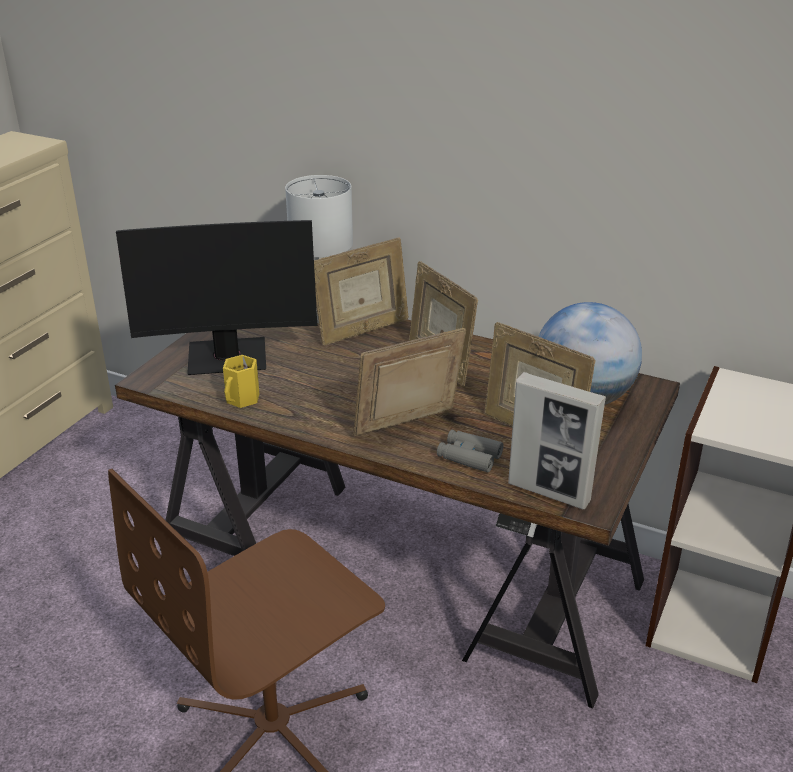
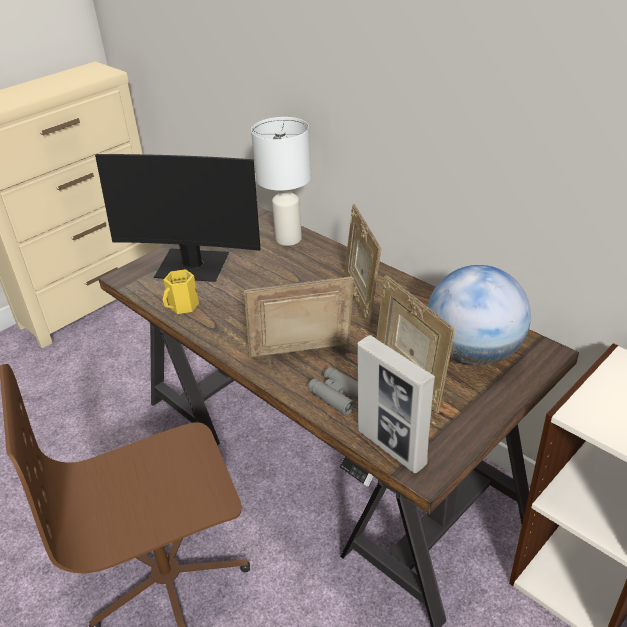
camera: 20 degrees right, 5 degrees up
(362, 331) = (312, 257): picture frame -> none

